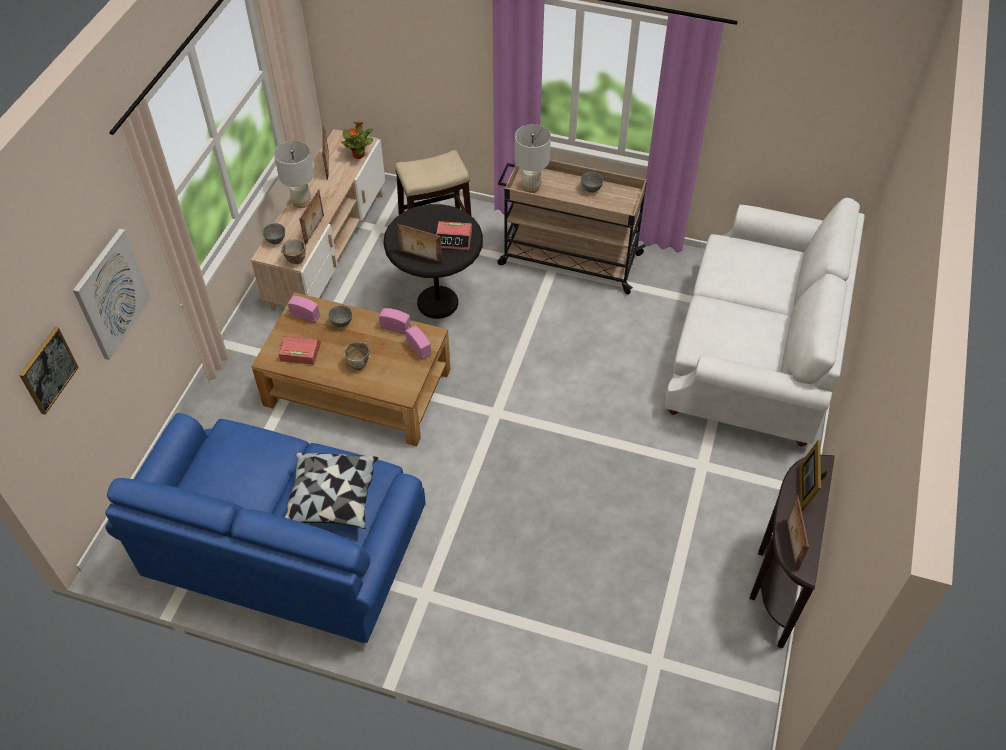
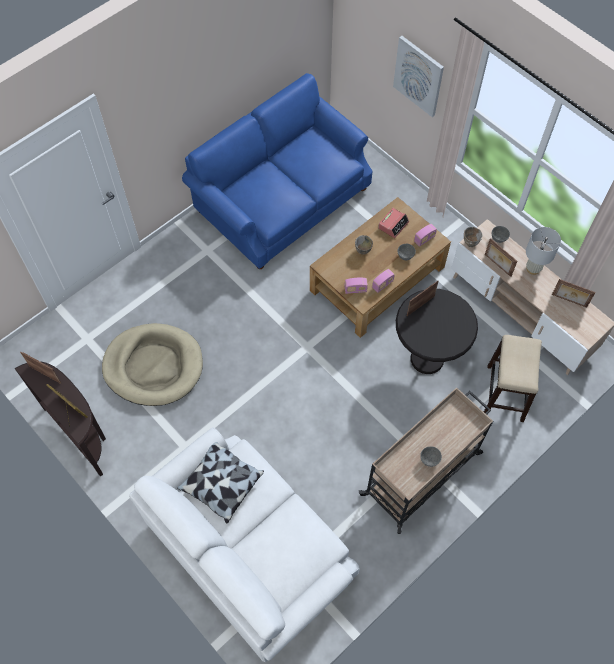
camera: 120 degrees right, 10 degrees up
(48, 370) = (368, 32): picture -> none
(332, 498) = (263, 192): pillow -> pillow (221, 484)
(359, 155) = (572, 327): potted plant -> none
(454, 239) = (426, 334): alarm clock -> none
(531, 187) = (456, 416): white table lamp -> none
(634, 555) = (153, 366): none -> beige dog bed

